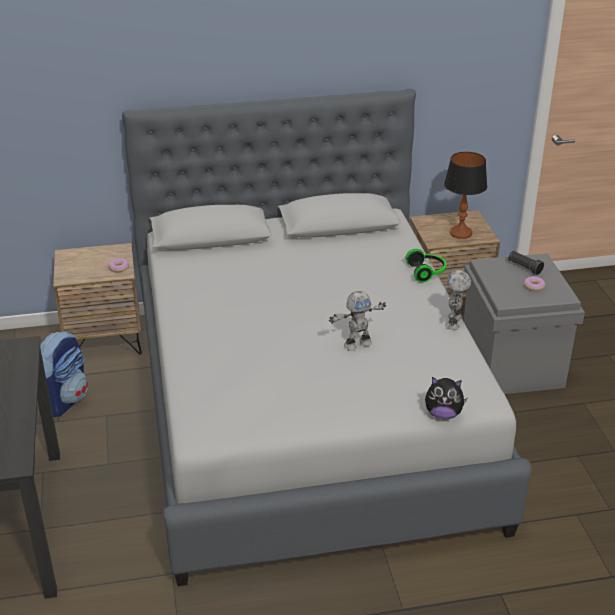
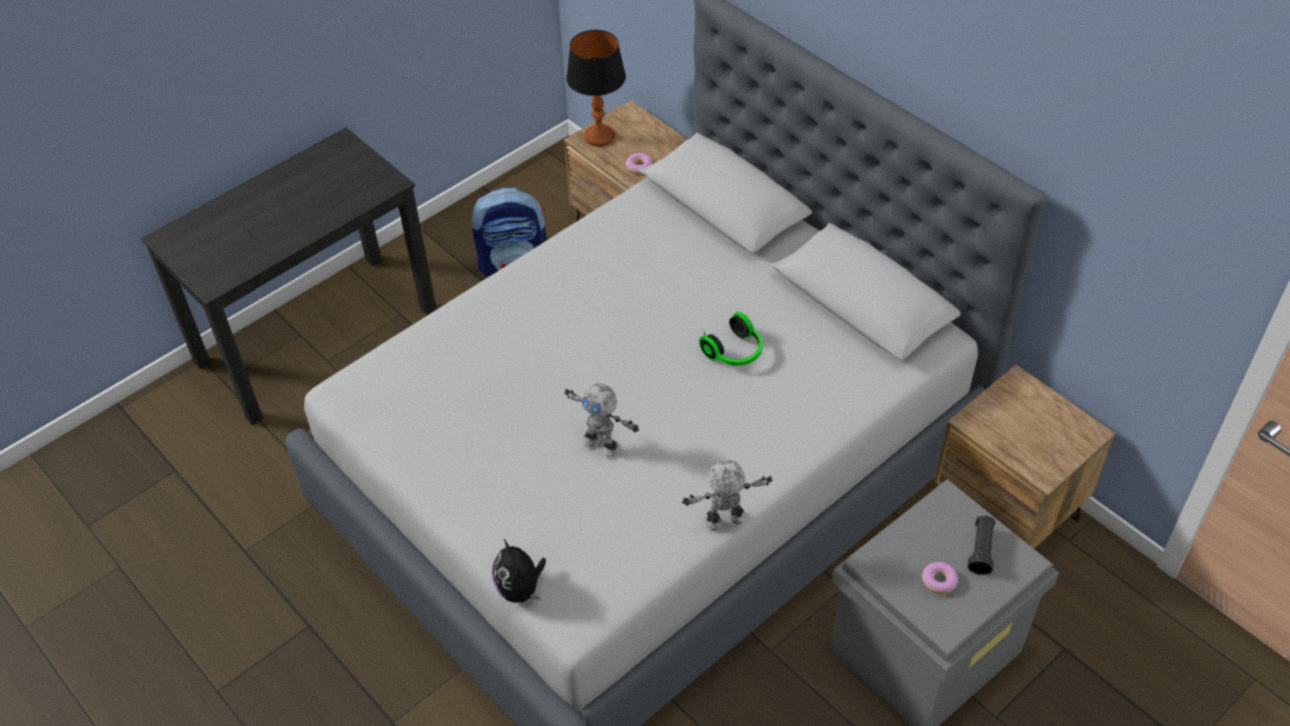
camera: 60 degrees right, 15 degrees up
(427, 272) = (823, 442): headphones -> headphones (735, 352)
(461, 233) = (1024, 440): table lamp -> table lamp (599, 137)

